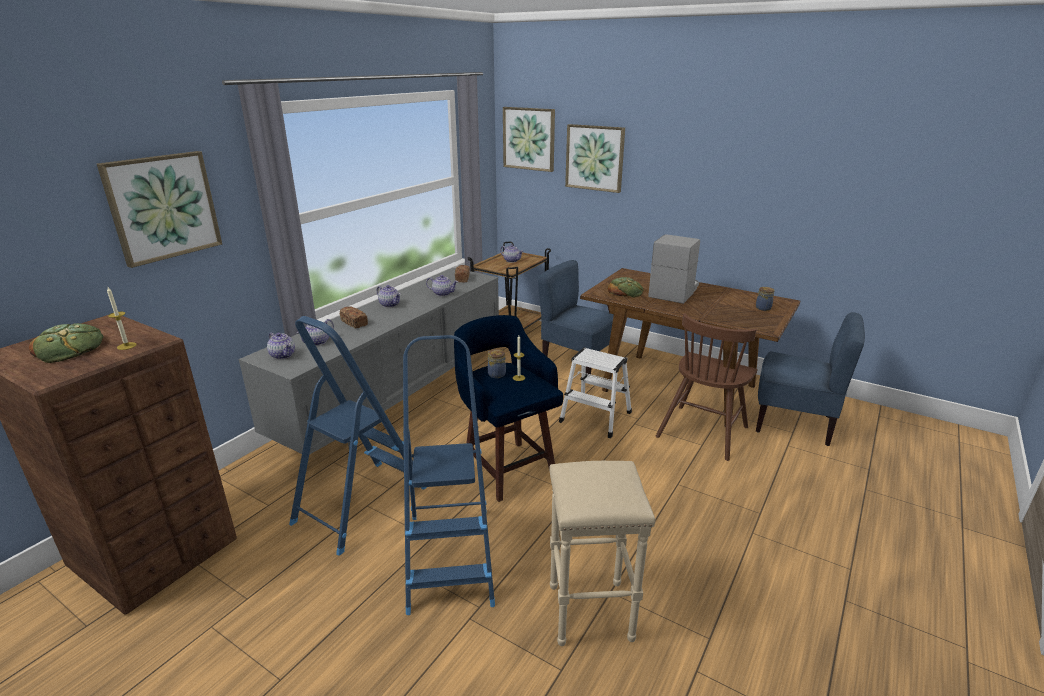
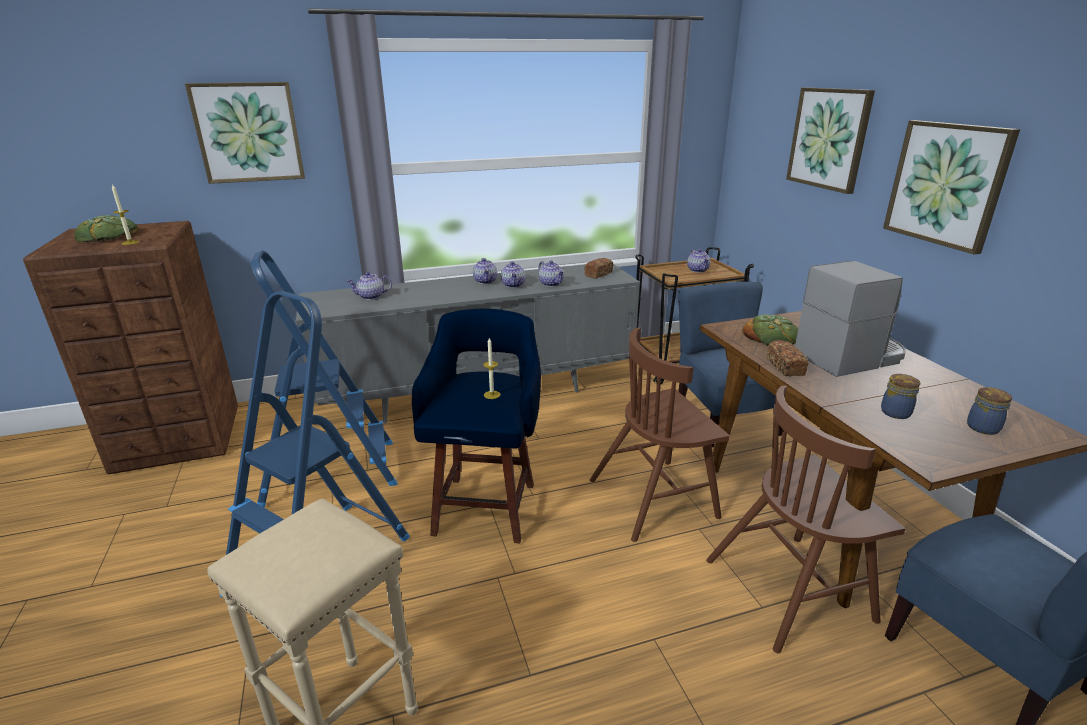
camera: 40 degrees right, 0 degrees up
(283, 355) = (328, 300): teapot -> teapot (513, 285)
(354, 323) = (427, 289): bread -> bread (785, 367)
(496, 374) = (477, 382): jar -> jar (894, 412)
(529, 139) = (761, 110): picture -> picture (947, 184)
(595, 416) = (659, 496): white step ladder -> brown chair

